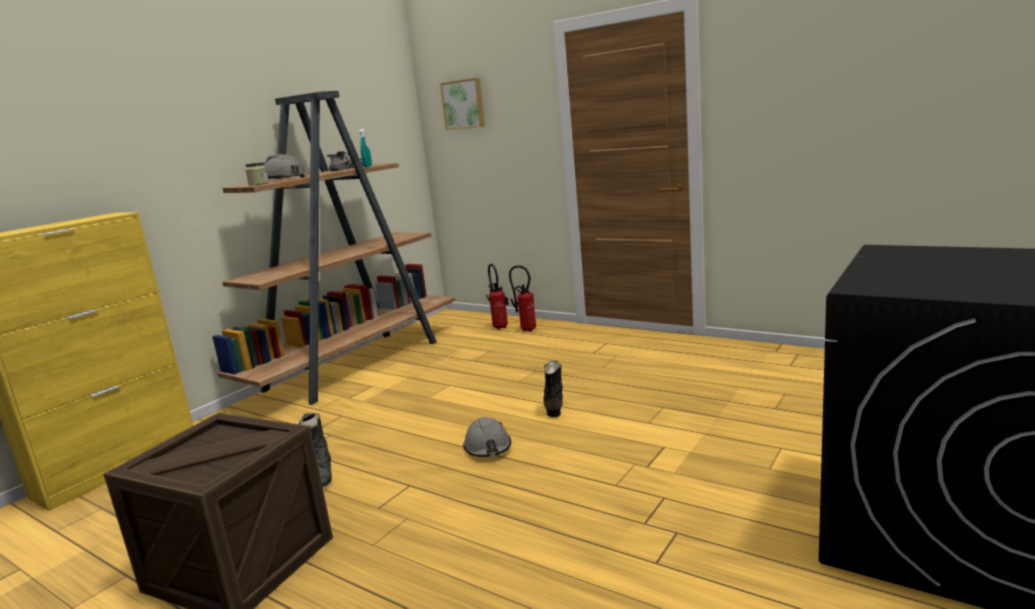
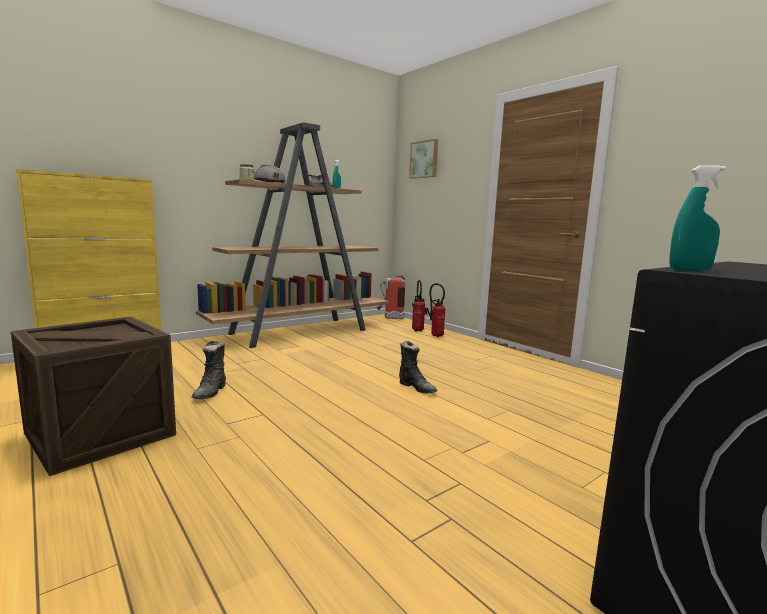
camera: 15 degrees right, 5 degrees down
(453, 316) = (390, 318): none -> fire extinguisher
(488, 447) = (343, 403): grey hard hat -> none
(553, 406) = (416, 388): black boot -> black boot turned 120 degrees clockwise
(861, 286) = (690, 270): none -> turquoise spray bottle

